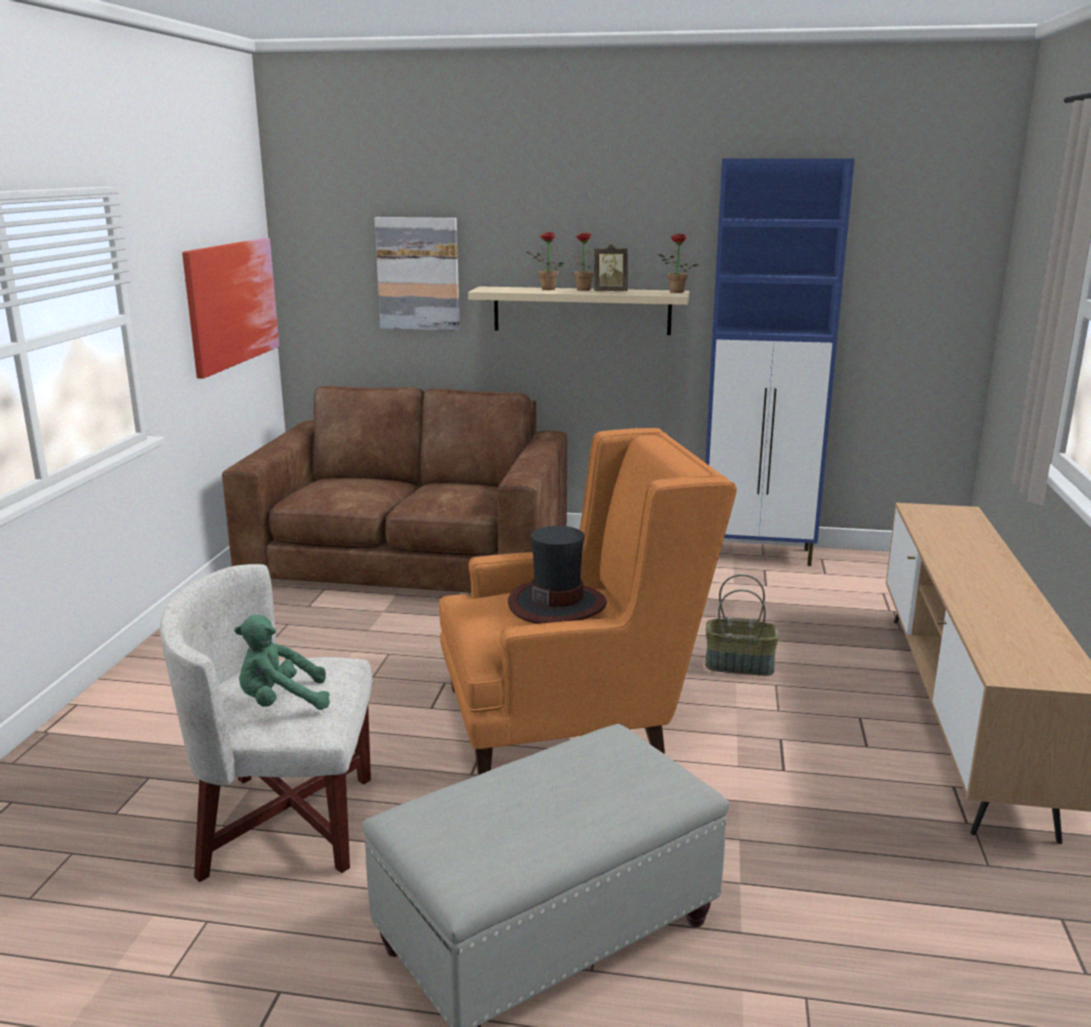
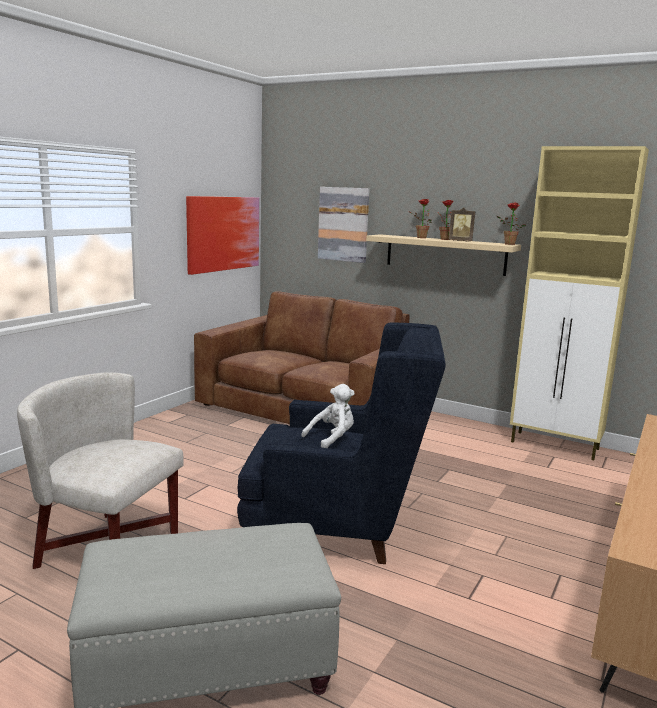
camera: 20 degrees right, 5 degrees down
(281, 702) = (99, 461): green plush toy -> none
(557, 604) = (332, 439): hat -> white plush toy
(573, 716) = (339, 524): orange armchair -> blue armchair
(740, 665) = (488, 516): basket -> none
(758, 555) = (555, 446): blue cabinet -> beige cabinet

